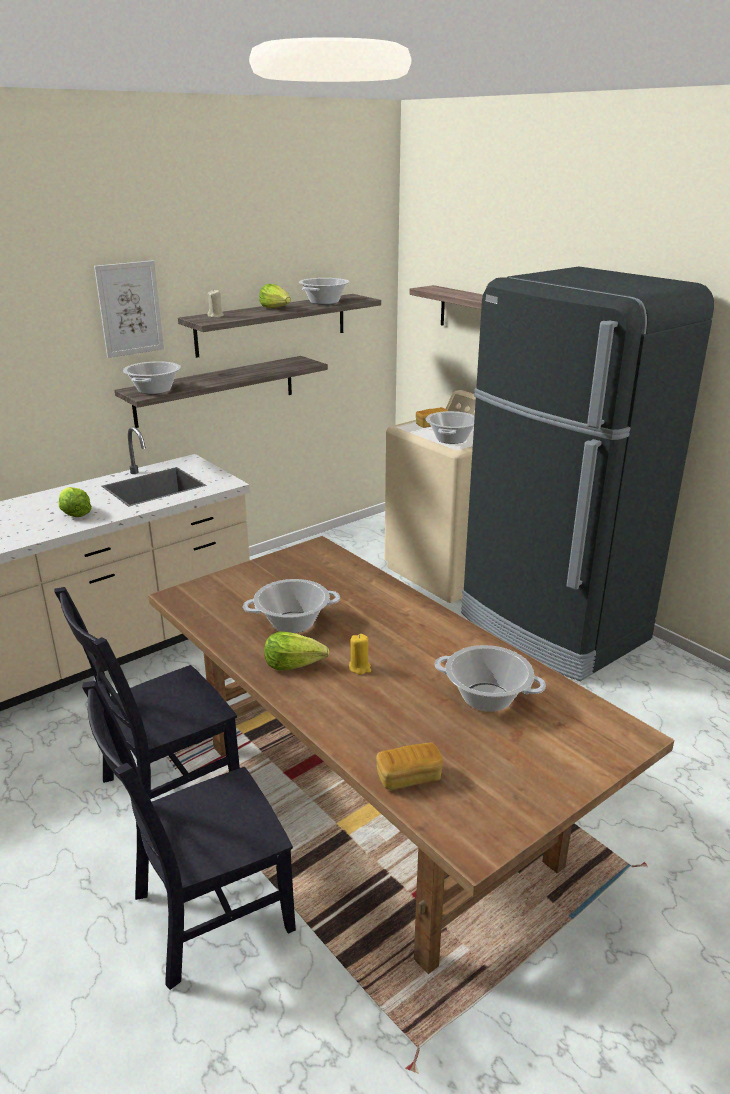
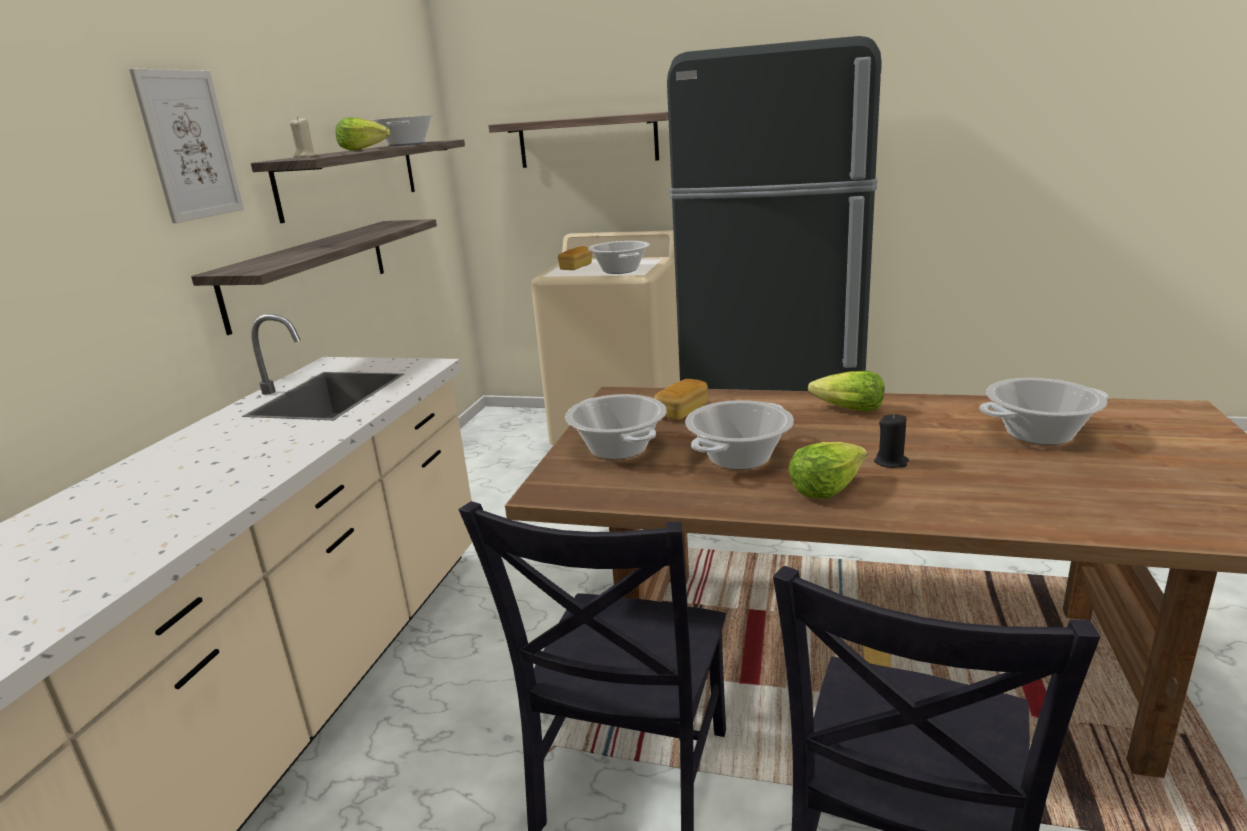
camera: 35 degrees left, 5 degrees down
(74, 512) = (257, 450): lettuce -> lettuce (848, 410)
(155, 390) = (261, 264): cooking pot -> cooking pot (619, 448)
(360, 668) = (891, 462): yellow candle -> black candle
(409, 777) = (1147, 519): bread -> bread (682, 412)

